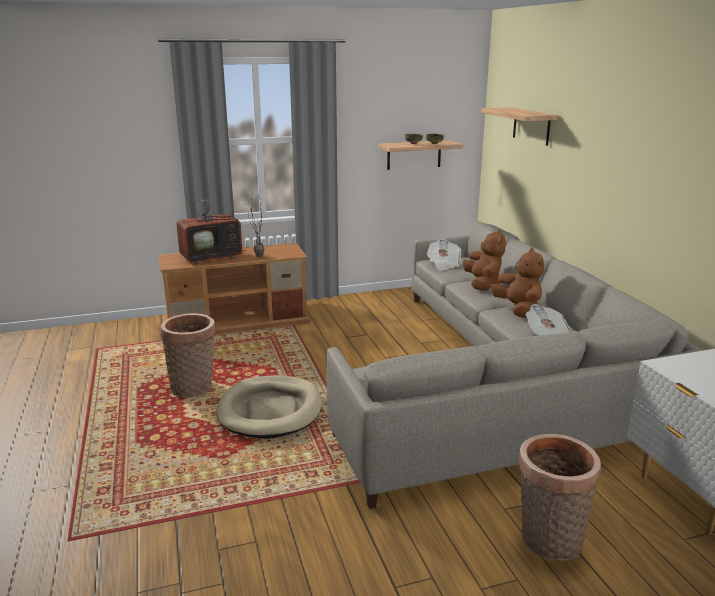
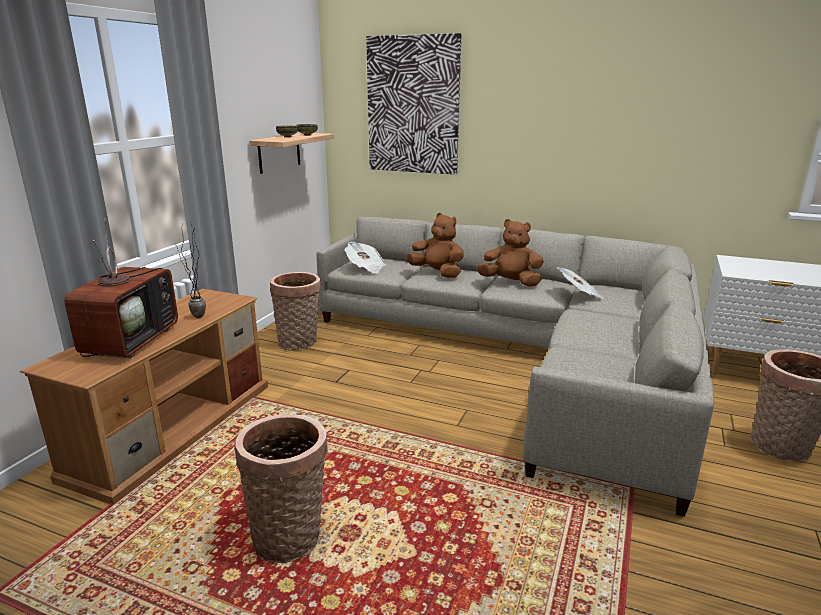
camera: 50 degrees left, 0 degrees up
(270, 410) = (428, 496): beige dog bed -> none
(373, 307) = (300, 343): none -> basket
(531, 126) = (413, 105): shelf -> picture

